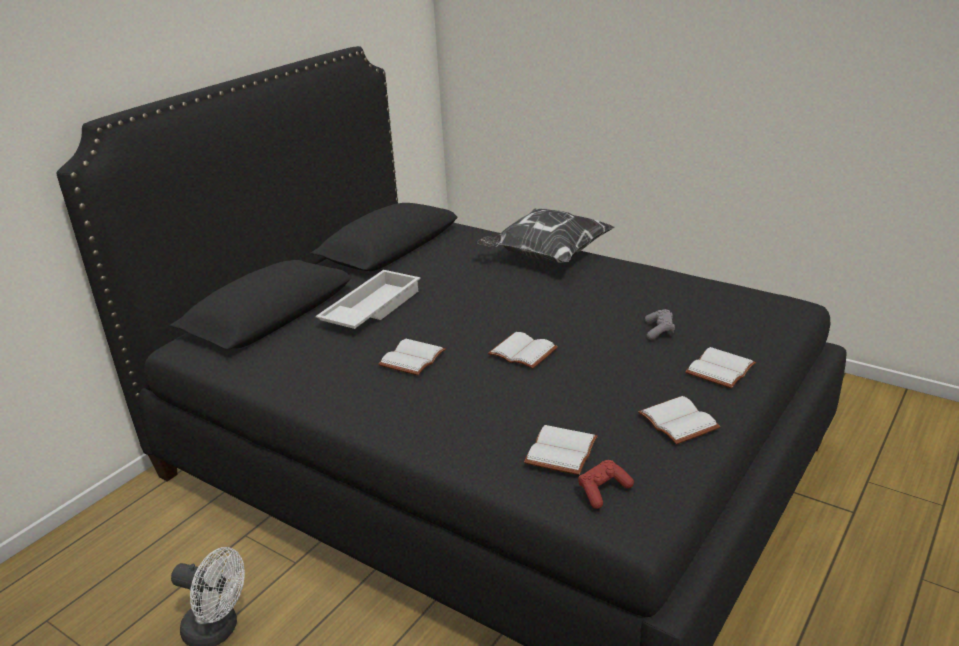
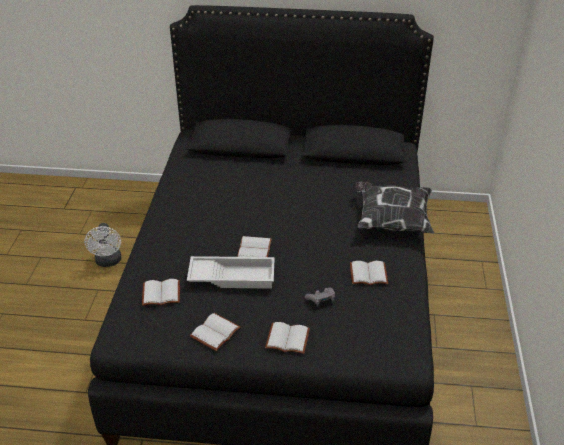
camera: 60 degrees right, 10 degrees up
(370, 309) = (269, 177): white tray -> white tray (232, 276)
(413, 359) = (223, 212): white book -> white book (368, 275)
(603, 491) = (135, 319): red game controller -> none

